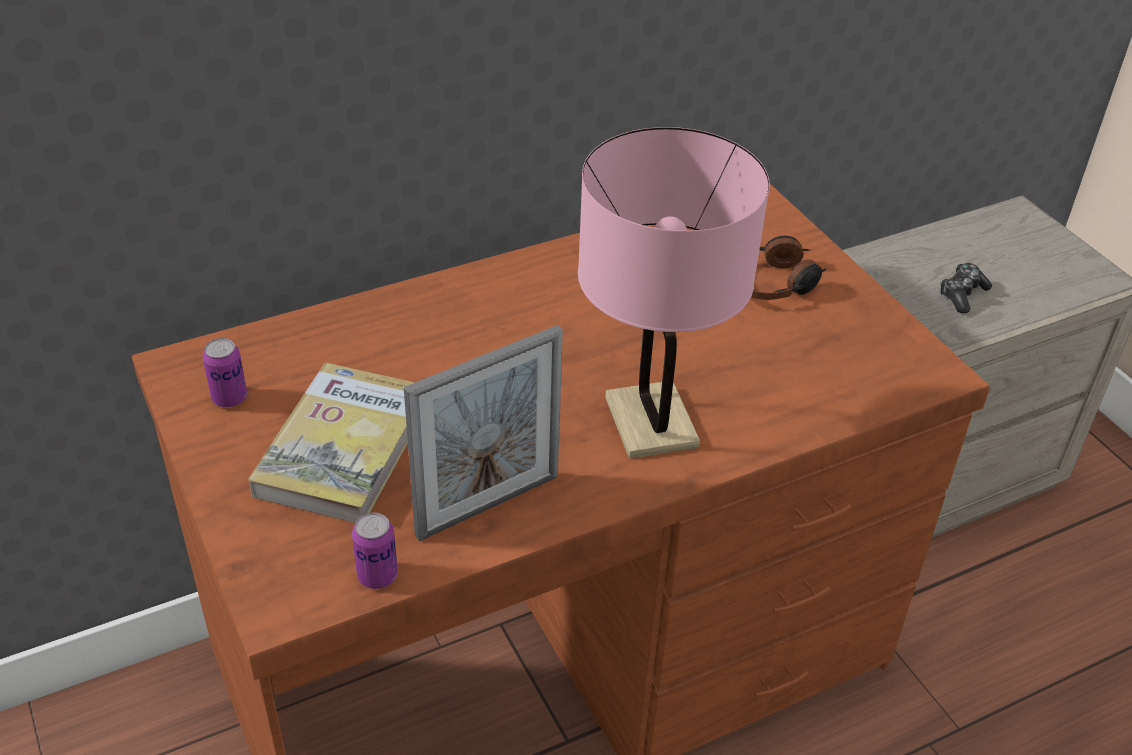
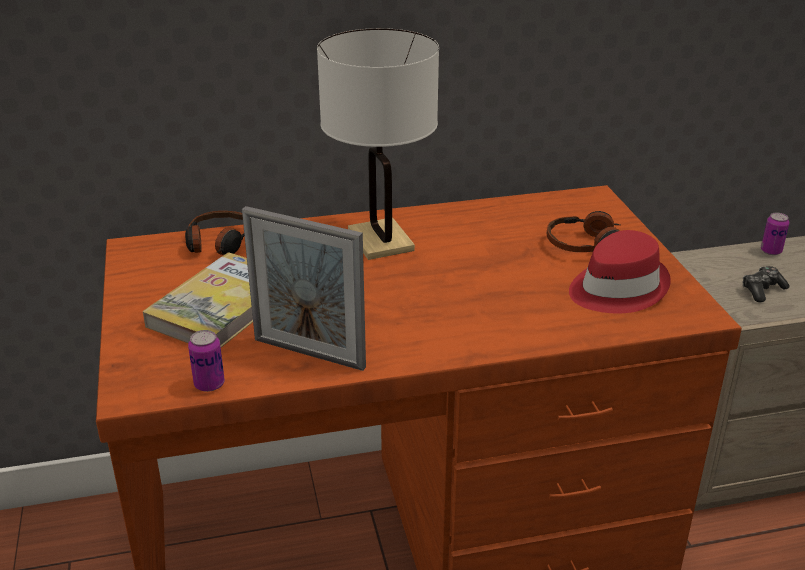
camera: 15 degrees right, 10 degrees down
(229, 398) = (158, 269): can -> can (771, 251)
(295, 341) = (218, 243): none -> headphones
(488, 505) = (309, 353): picture frame -> picture frame turned 45 degrees clockwise
(513, 310) = (381, 241): none -> white table lamp
(651, 422) = (454, 318): pink table lamp -> none
(830, 347) = (616, 288): none -> red hat

